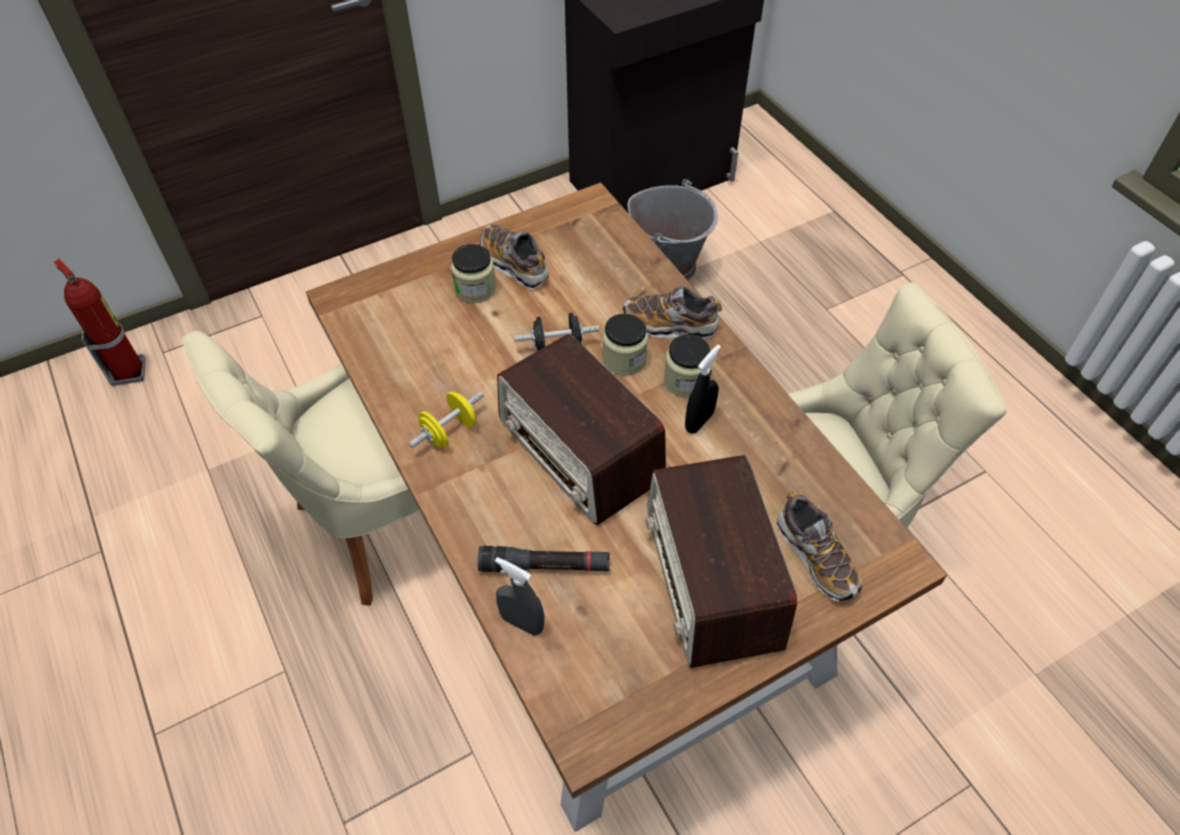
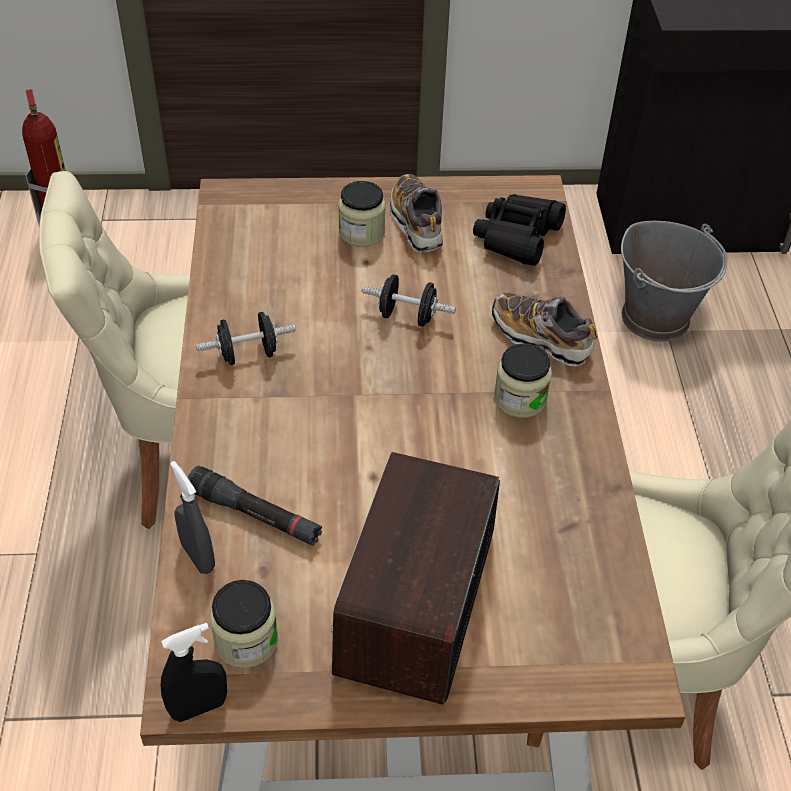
camera: 25 degrees right, 5 degrees down
(450, 432) = (248, 354): yellow dumbbell -> black dumbbell
(580, 451) = (363, 423): radio -> none
(600, 247) = (517, 237): none -> black binoculars
(624, 359) = (468, 354): jar -> jar (246, 640)
(699, 421) = (507, 444): black spray bottle -> black spray bottle (199, 707)
(816, 557) = (544, 630): shoe -> none

